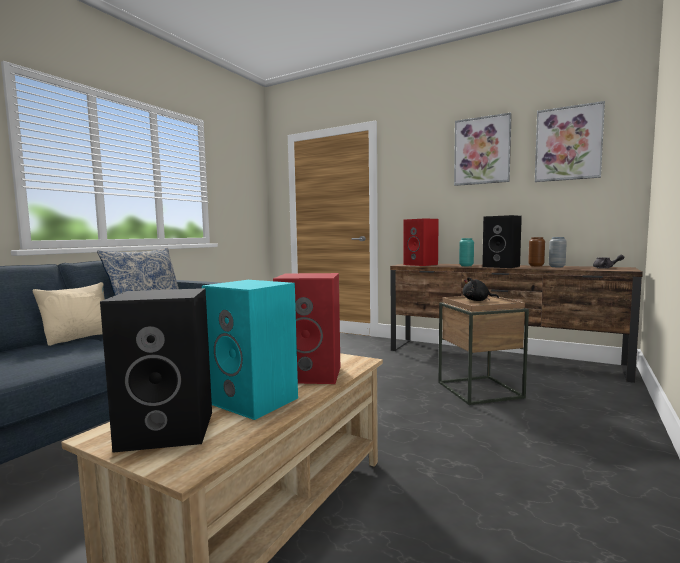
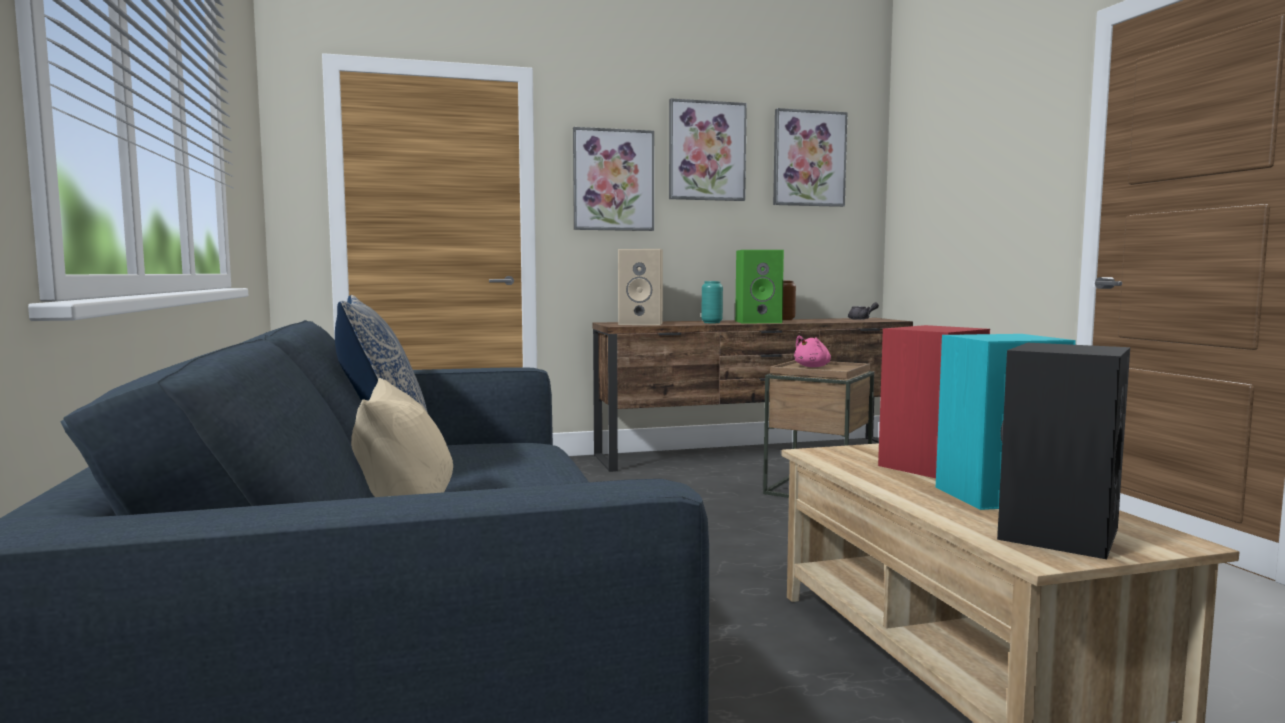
camera: 45 degrees left, 0 degrees up
(419, 177) = (613, 180): none -> picture
(421, 264) = (642, 323): red speaker -> beige speaker
(477, 300) = (813, 367): black plush toy -> pink plush toy
(502, 266) = (759, 322): black speaker -> green speaker
(556, 267) = (812, 320): grey vase -> none

